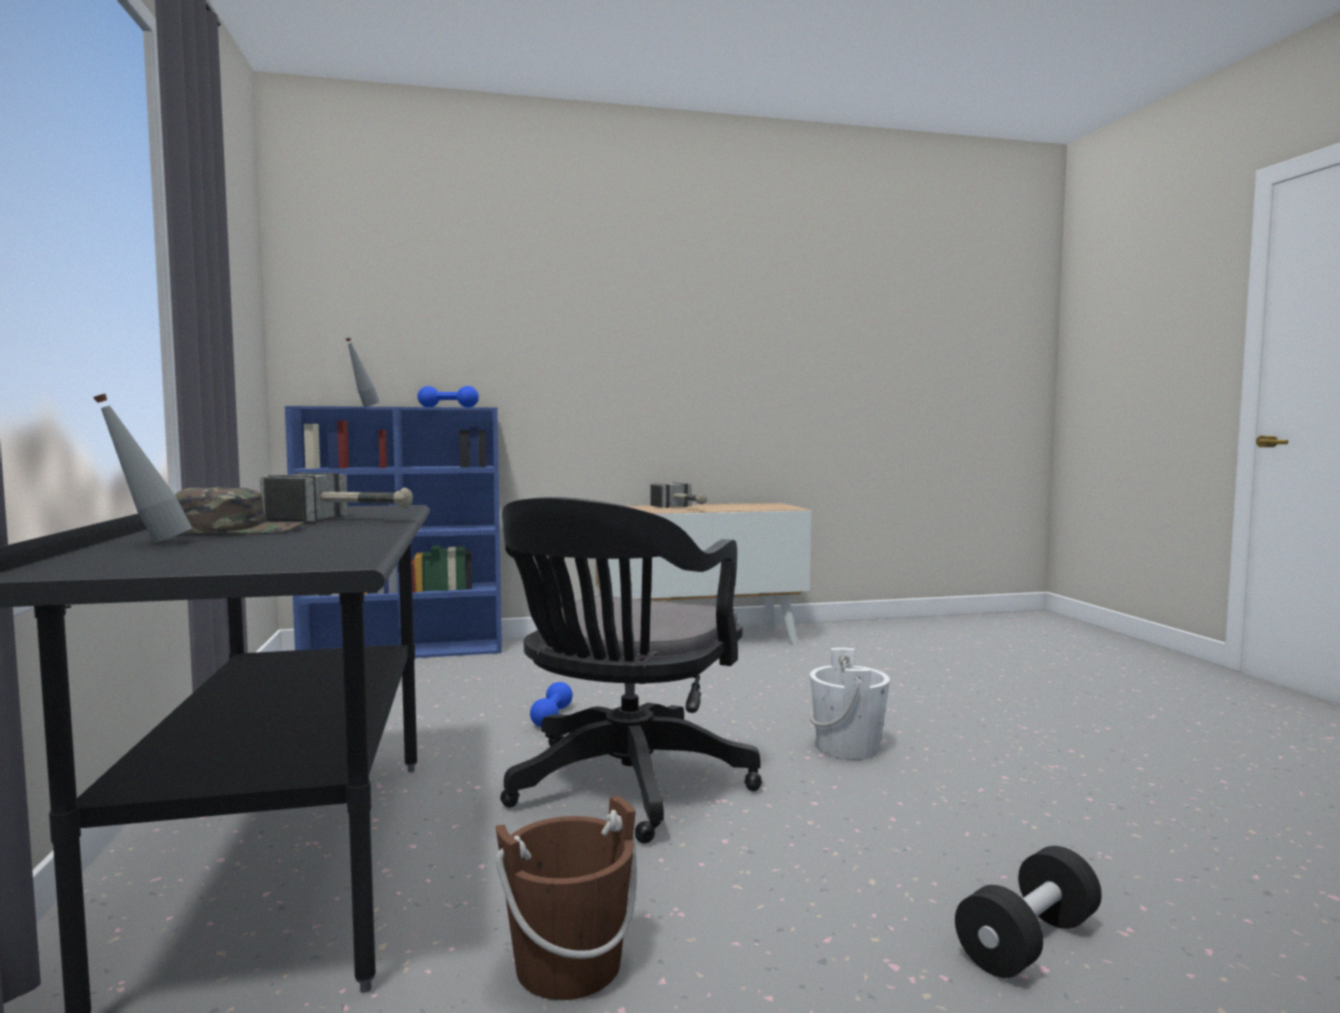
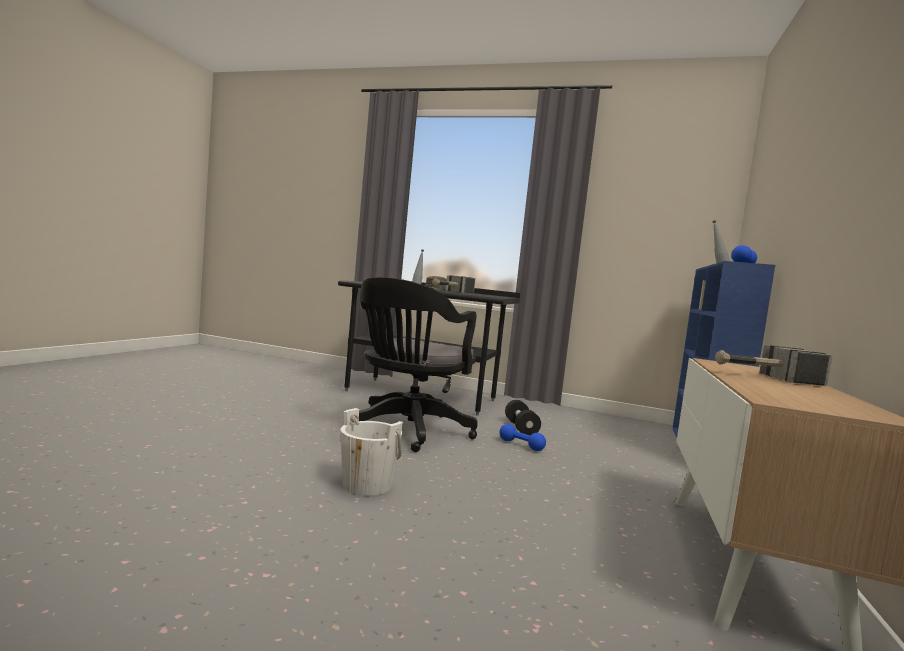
camera: 120 degrees right, 0 degrees up
(568, 965) = (316, 400): brown bucket -> none
(623, 787) = (407, 431): black office chair -> black office chair turned 120 degrees counterclockwise
(1028, 942) = (189, 433): black dumbbell -> black dumbbell (520, 428)

